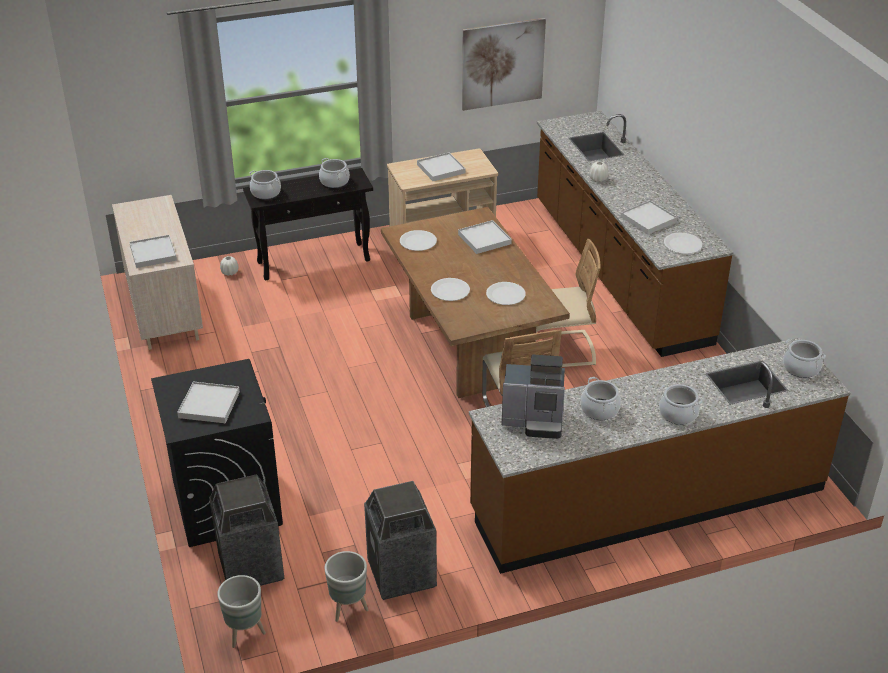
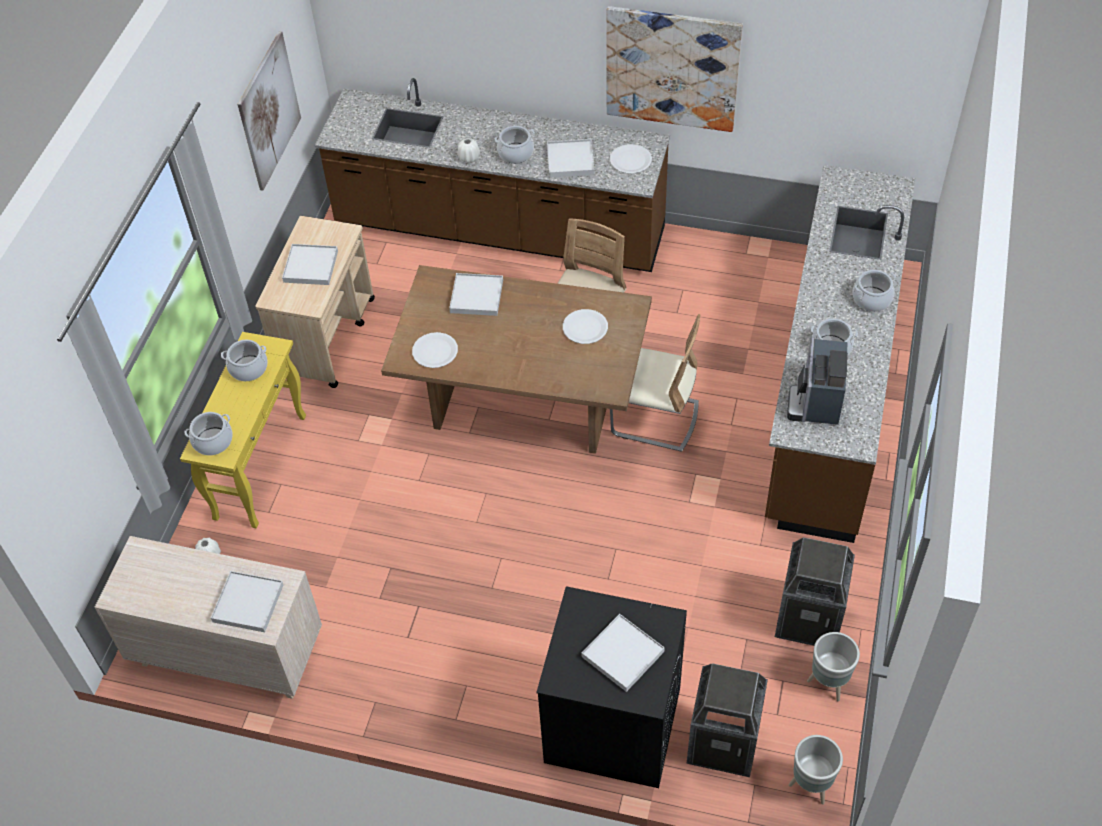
camera: 55 degrees left, 15 degrees up
(314, 261) = (260, 466): black console table -> yellow console table
(450, 290) = (544, 367): white plate -> none
(534, 421) = (816, 402): coffee machine -> coffee machine turned 150 degrees clockwise
(745, 186) = (672, 68): none -> picture
(801, 368) = (864, 188): cooking pot -> cooking pot (515, 153)

